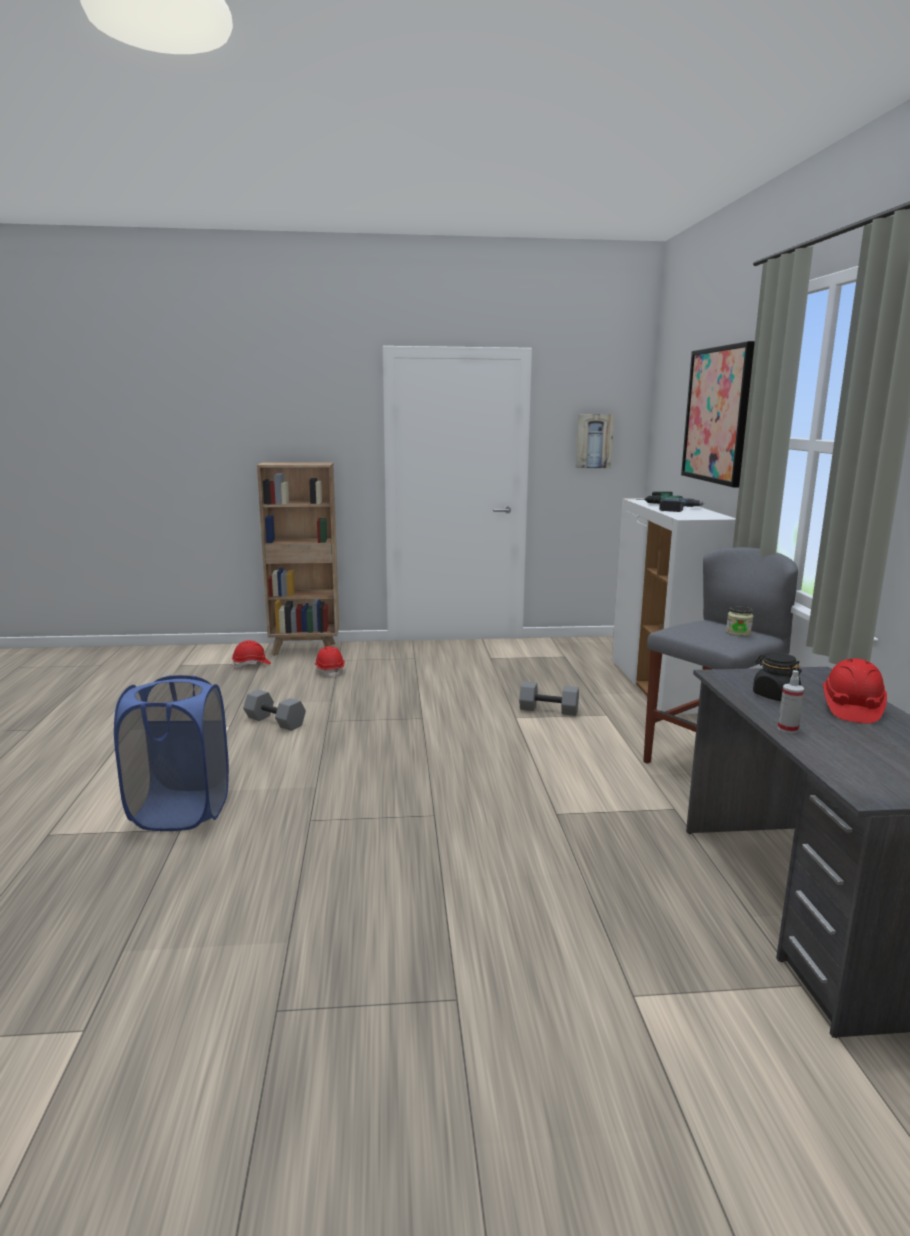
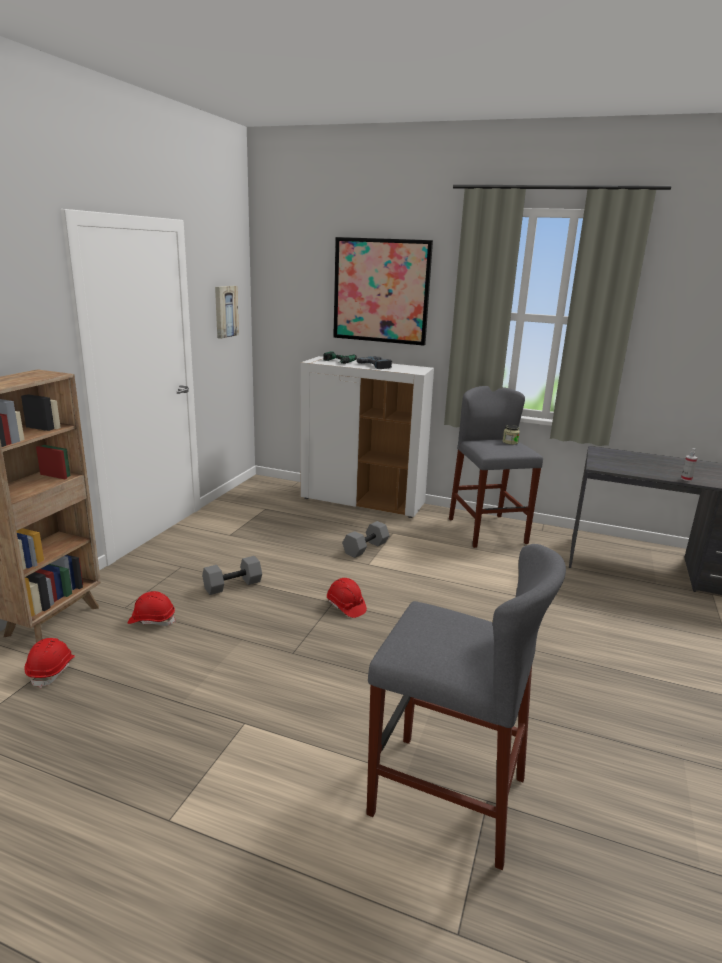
camera: 65 degrees left, 5 degrees up
(180, 811) = (447, 795): blue laundry basket -> grey stool
(276, 721) = (263, 686): grey dumbbell -> grey dumbbell (233, 585)
(774, 695) = (635, 467): black jar -> none
(851, 709) = (657, 461): red hard hat -> red hard hat (345, 606)

